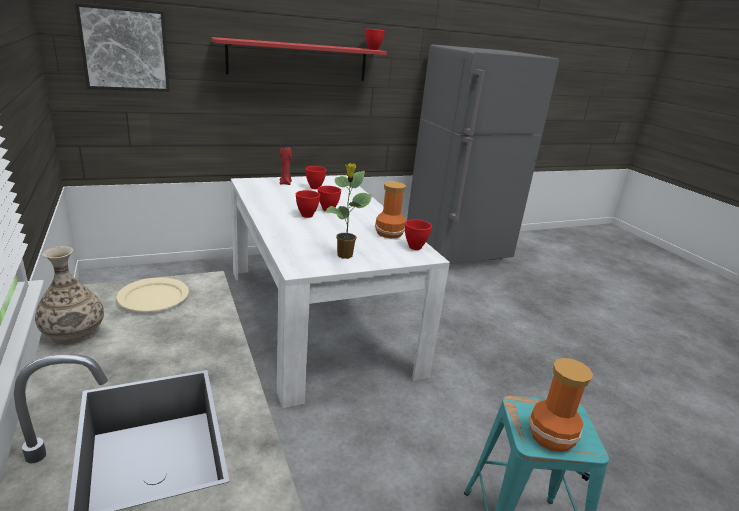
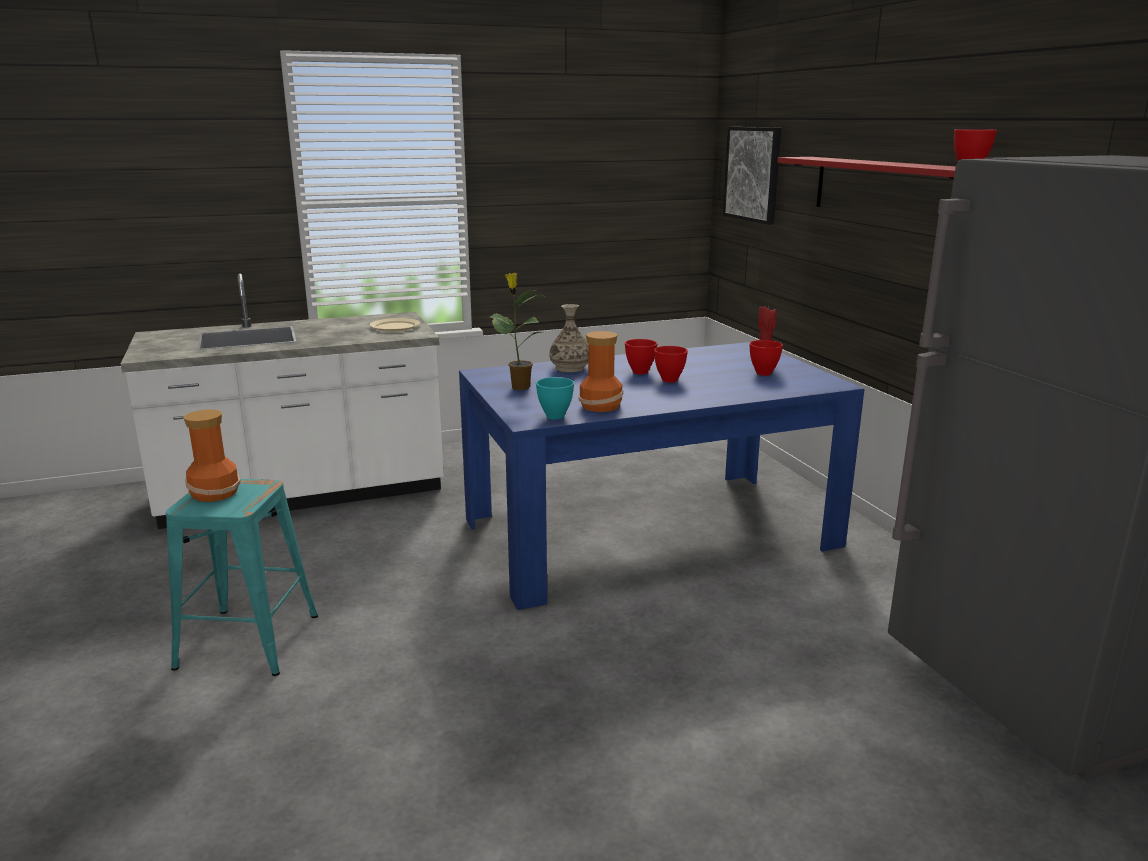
camera: 95 degrees right, 5 degrees down
(73, 332) = (354, 319): vase -> vase (570, 368)
(318, 318) = (649, 533): white dining table -> blue dining table
(414, 247) = (555, 416): red bowl -> turquoise bowl

